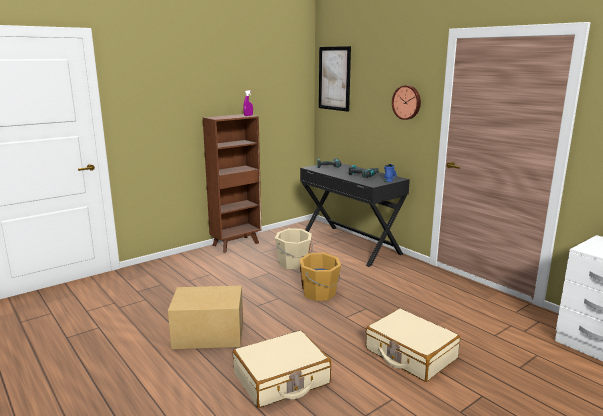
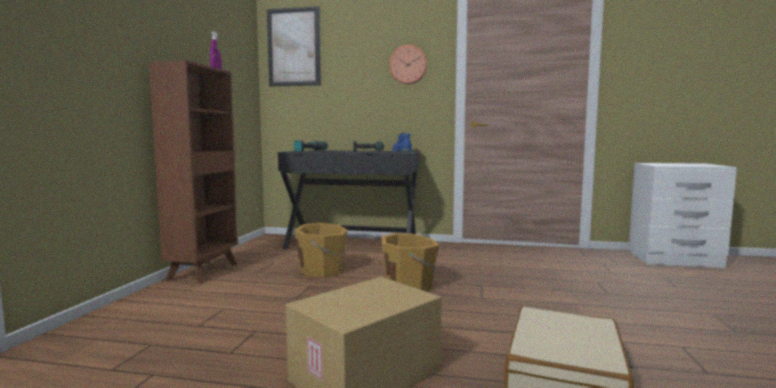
camera: 40 degrees left, 10 degrees down
(293, 263) = (323, 271): beige bucket -> orange bucket
(410, 354) = (600, 306): beige suitcase -> none

